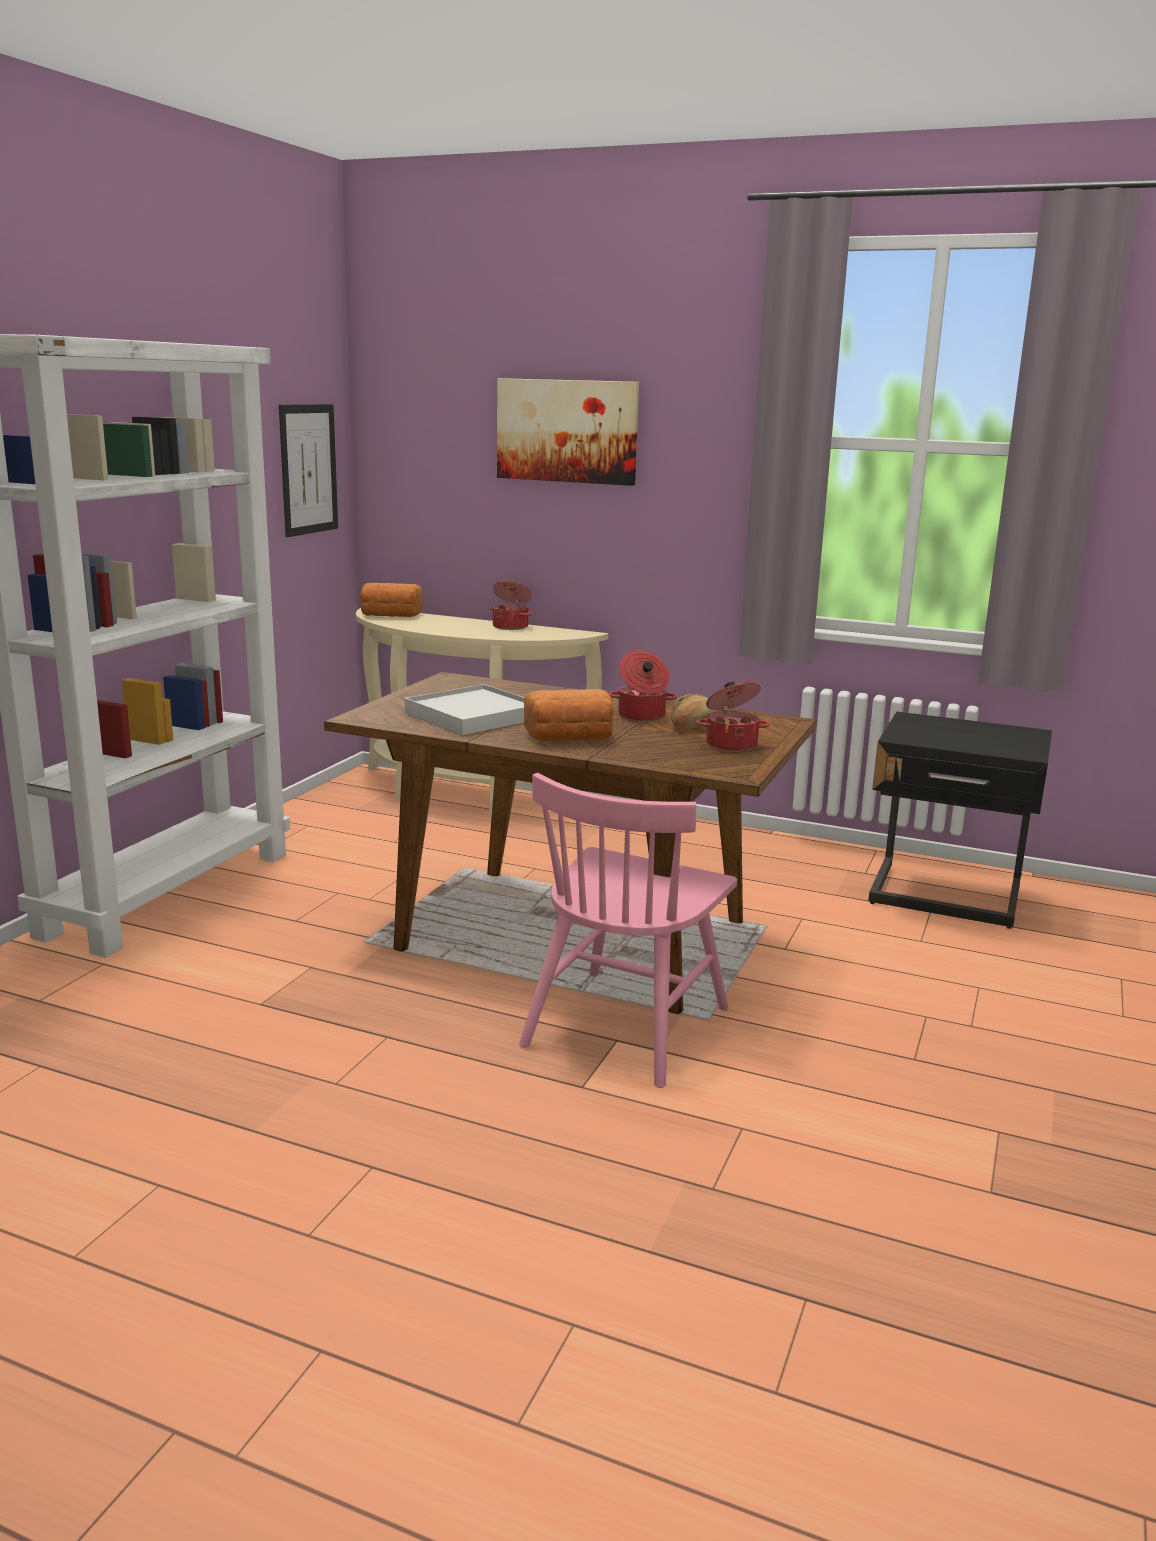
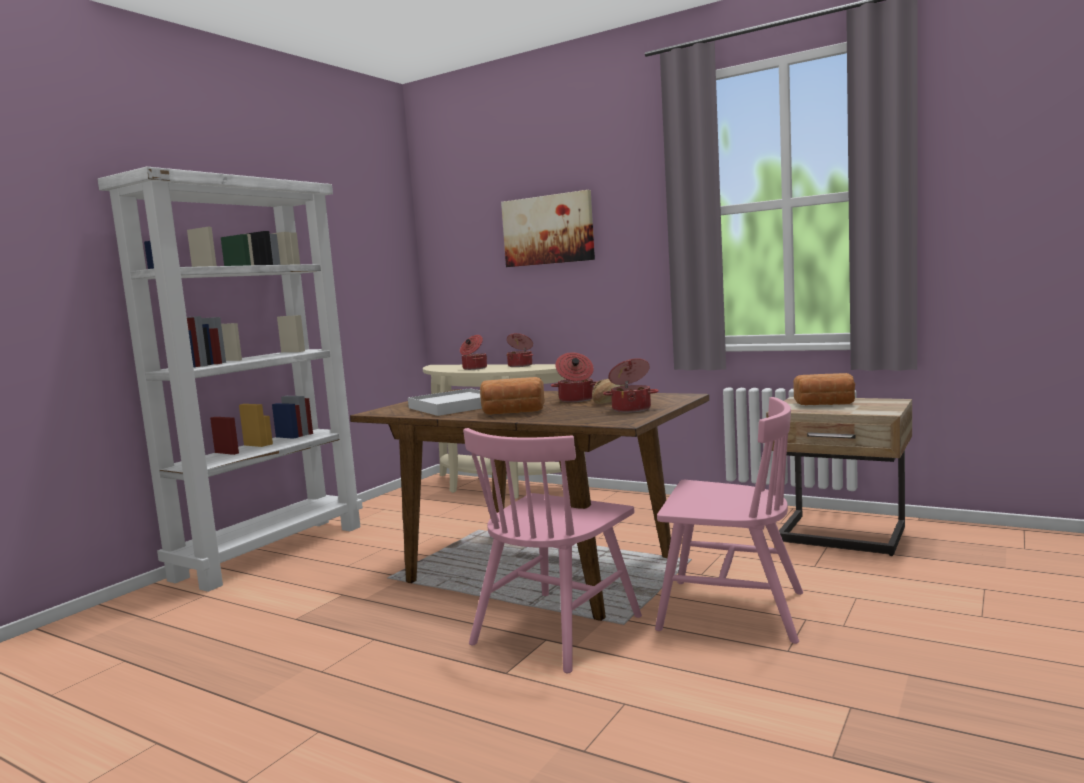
camera: 10 degrees right, 10 degrees down
(308, 469) = (385, 273): picture -> none
(390, 616) = (444, 367): bread -> bread (825, 404)
(442, 626) = (474, 368): none -> cooking pot
(834, 1002) = (730, 610): none -> pink chair
(945, 898) = (841, 537): black nightstand -> beige nightstand

